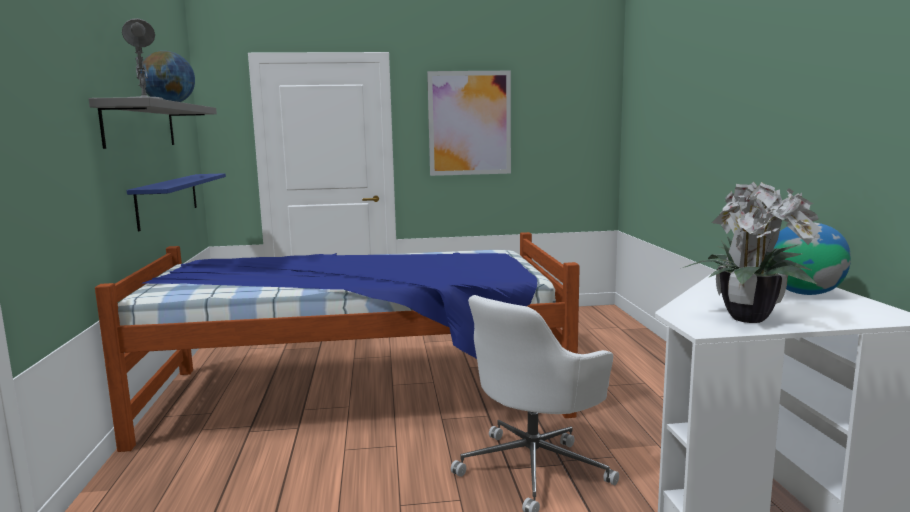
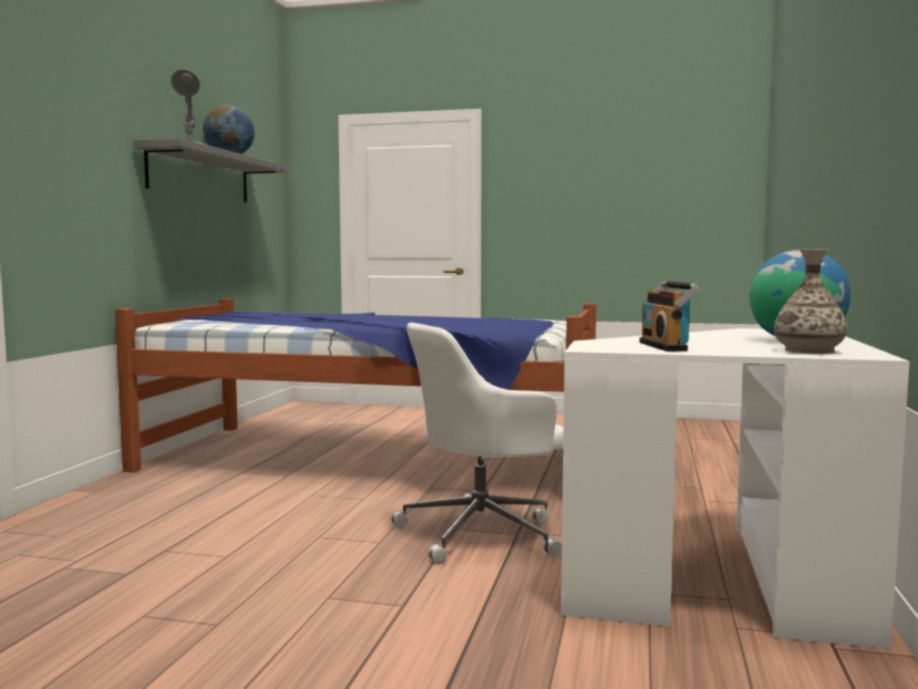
camera: 20 degrees right, 5 degrees down
(168, 199) = (231, 253): blue shelf -> none
(469, 123) = (569, 187): picture -> none
(746, 317) = (666, 346): potted plant -> radio
(853, 313) = (809, 351): none -> vase

